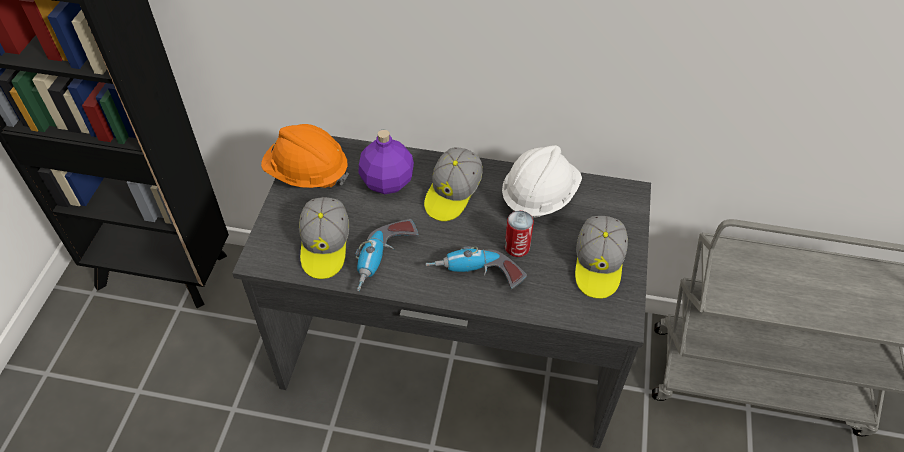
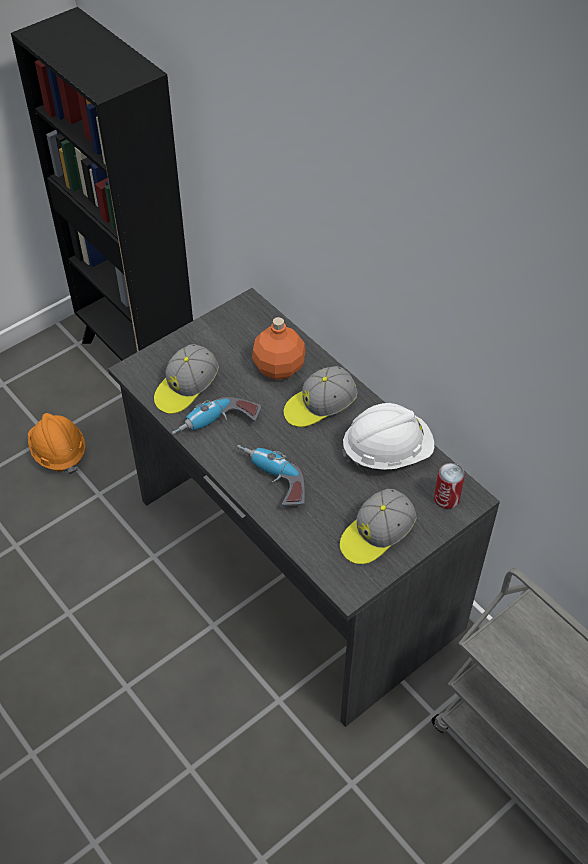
camera: 40 degrees right, 0 degrees up
(307, 174) = (226, 326): orange hard hat -> orange hard hat (58, 452)
(386, 182) = (278, 368): purple bottle -> orange bottle
(517, 247) = (326, 480): can -> can (446, 498)

